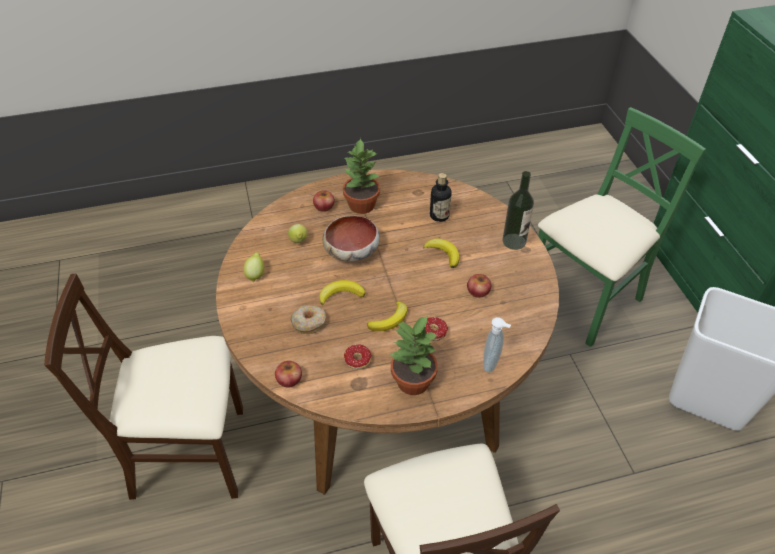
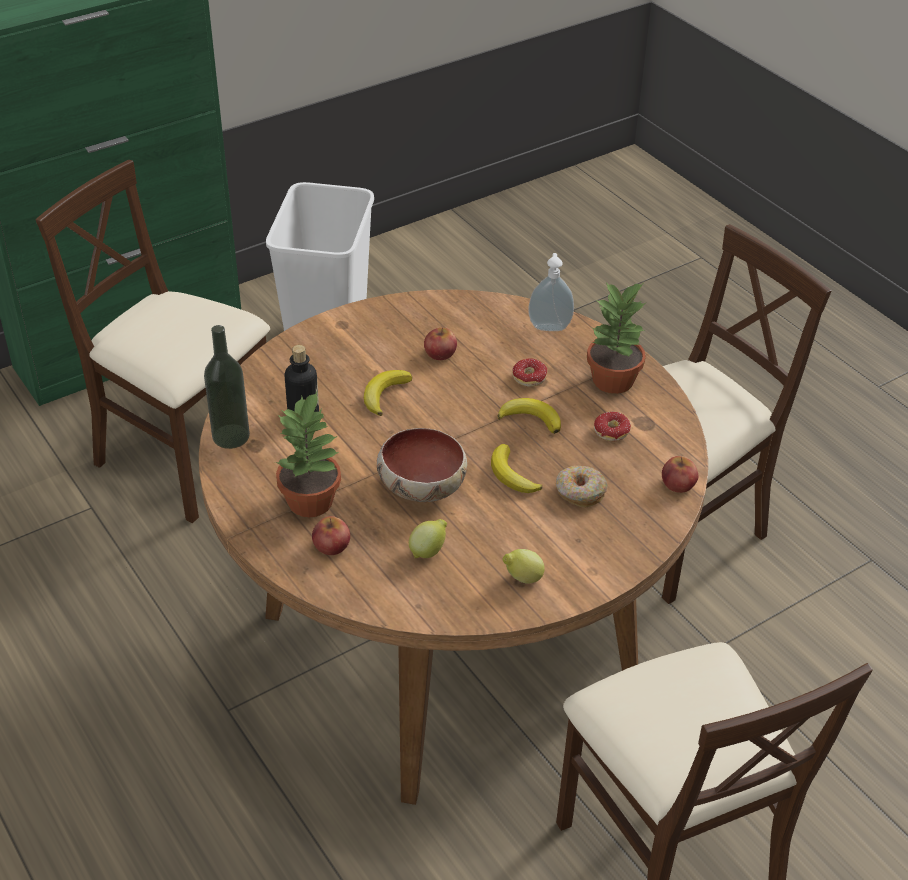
camera: 110 degrees left, 5 degrees down
(514, 241) = (330, 336): bottle -> bottle (231, 436)
(585, 300) = (185, 459): green chair -> beige chair

